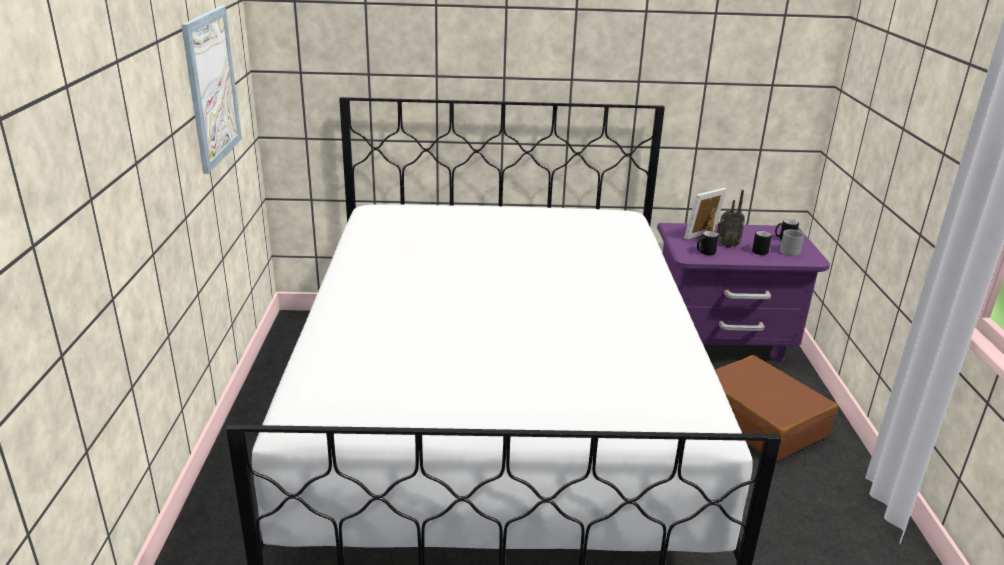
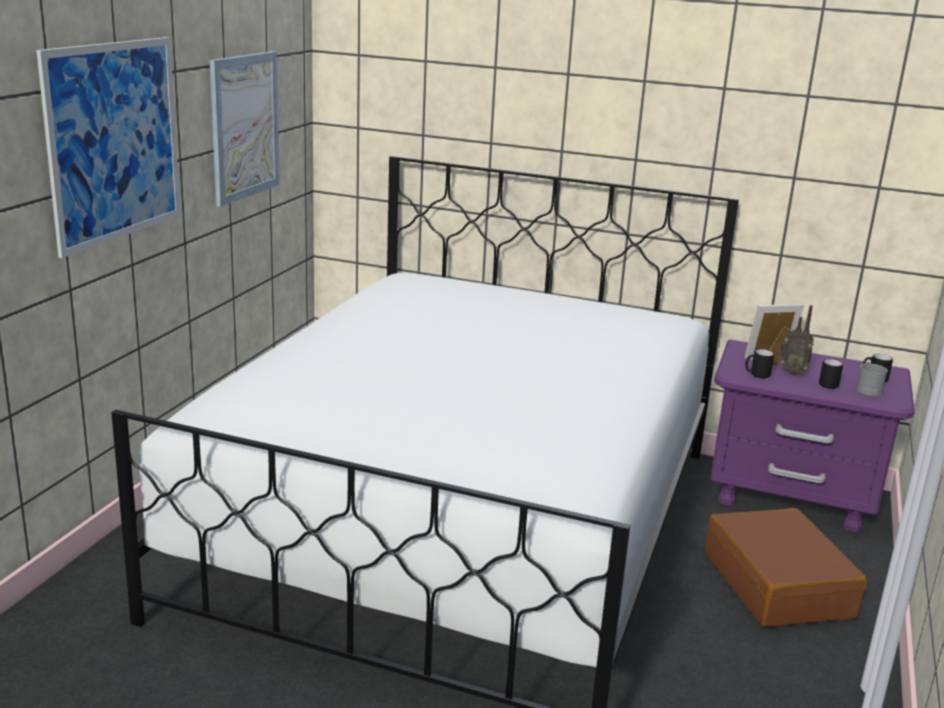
camera: 20 degrees right, 5 degrees down
(126, 130) = (115, 142): none -> picture

